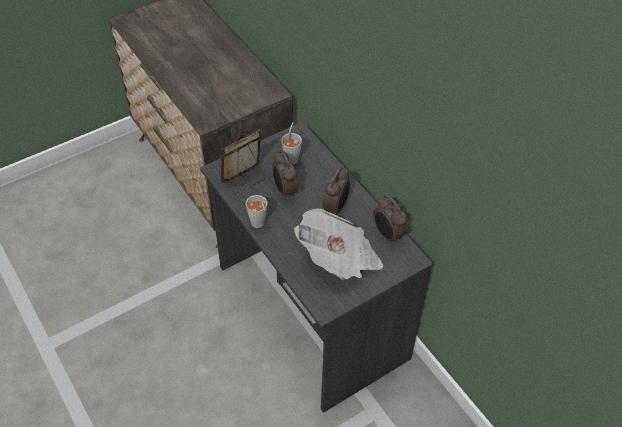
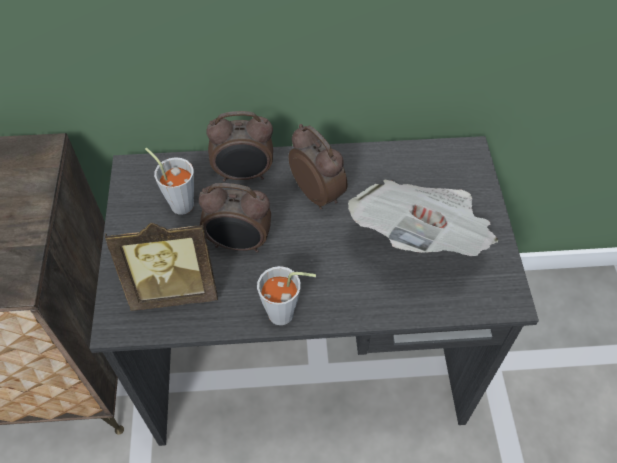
camera: 60 degrees left, 5 degrees up
(245, 180) = (175, 289): picture frame -> picture frame turned 90 degrees counterclockwise
(387, 235) = (409, 159): alarm clock -> alarm clock (244, 175)

